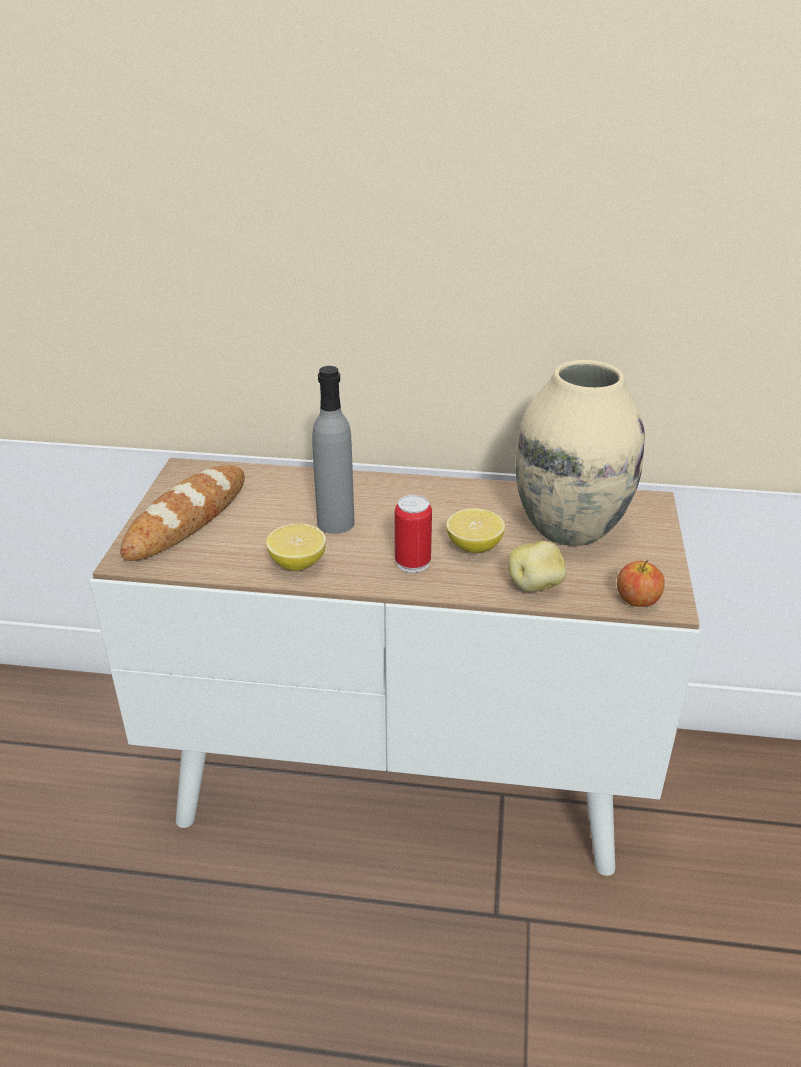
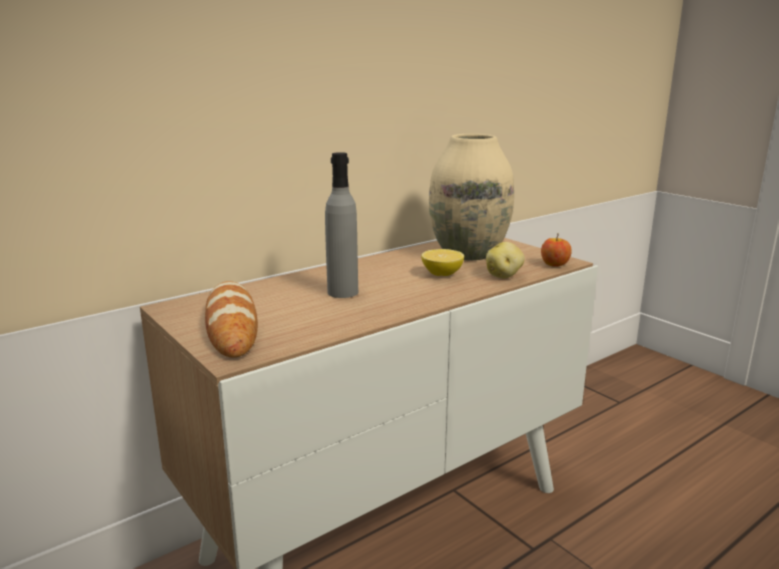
camera: 45 degrees left, 15 degrees down
(297, 563) = (361, 314): lemon -> none
(412, 562) = (426, 290): can -> none

